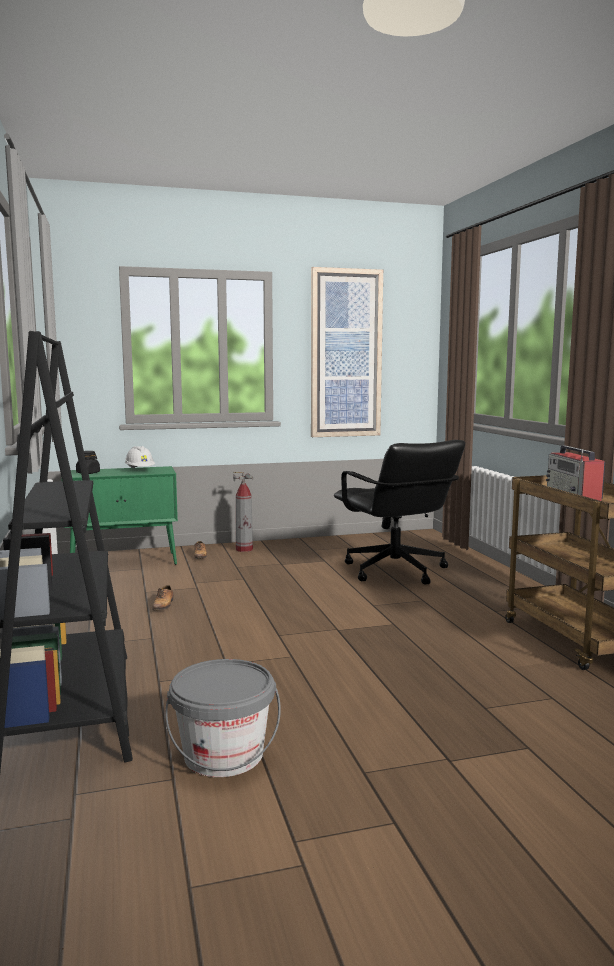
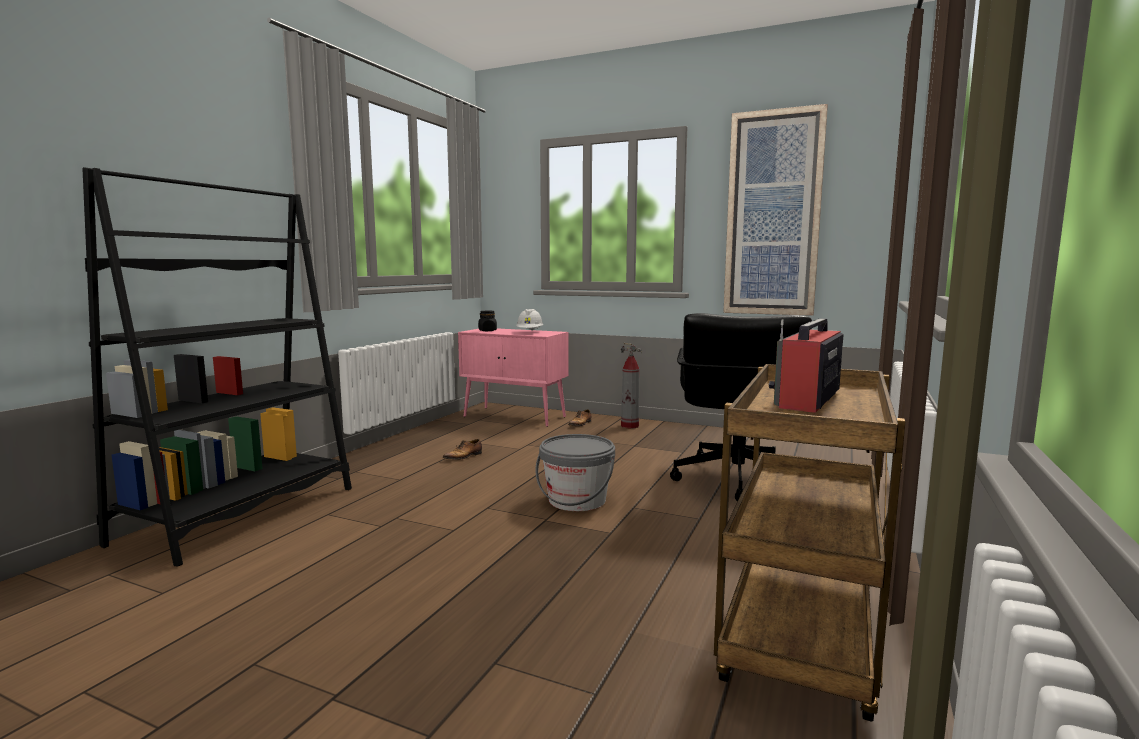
camera: 40 degrees right, 0 degrees up
(125, 562) = (515, 417): green cabinet -> pink cabinet
(223, 755) = (223, 591): grey bucket -> grey bucket (577, 500)

